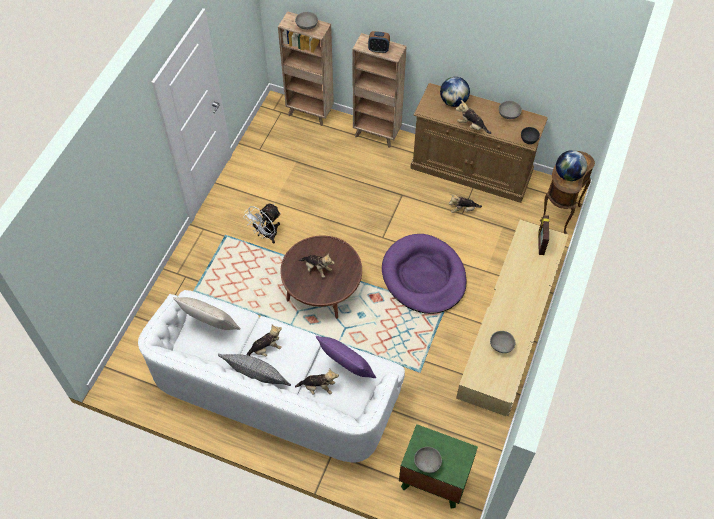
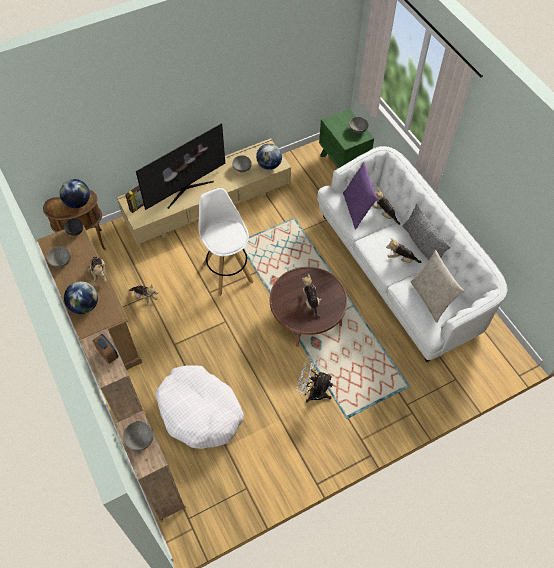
camera: 140 degrees left, 0 degrees up
(266, 235) = (312, 392): white fan -> white fan turned 150 degrees counterclockwise
(335, 168) = (200, 411): none -> white dog bed
(424, 276) = (227, 272): purple dog bed -> white stool
(481, 369) = (269, 165): none -> globe
(524, 285) = (185, 189): none -> television

